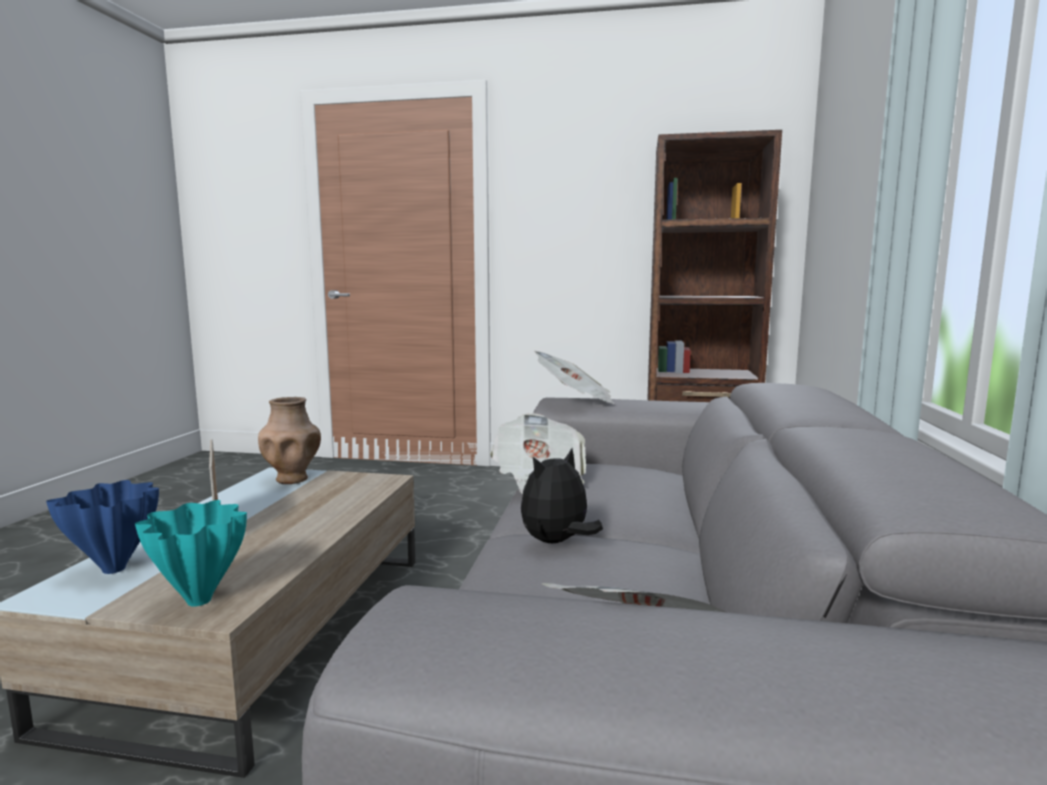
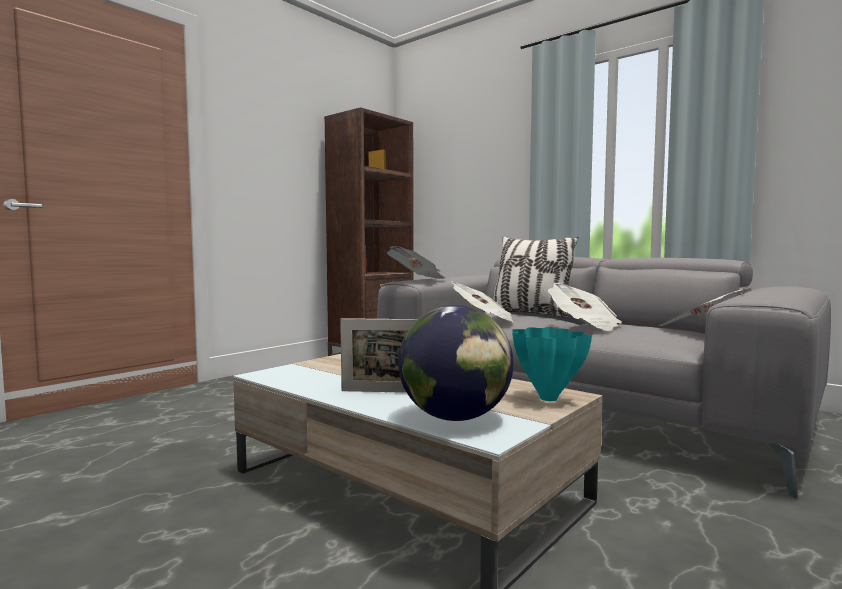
camera: 60 degrees left, 5 degrees down
(116, 569) = (455, 418): blue vase -> globe
(292, 479) = (297, 371): brown vase -> none
(557, 542) = (584, 326): plush toy -> newspaper
(664, 496) = (530, 314): none -> pillow

